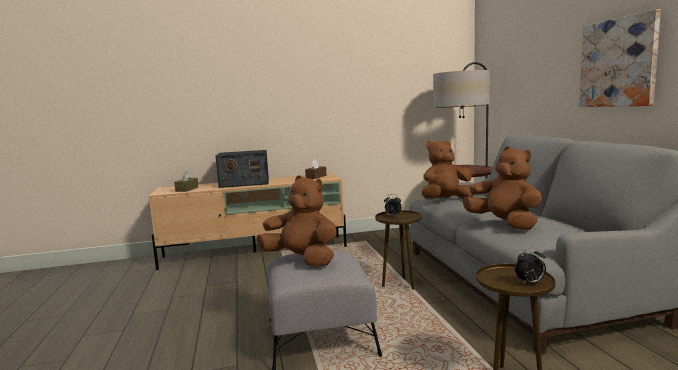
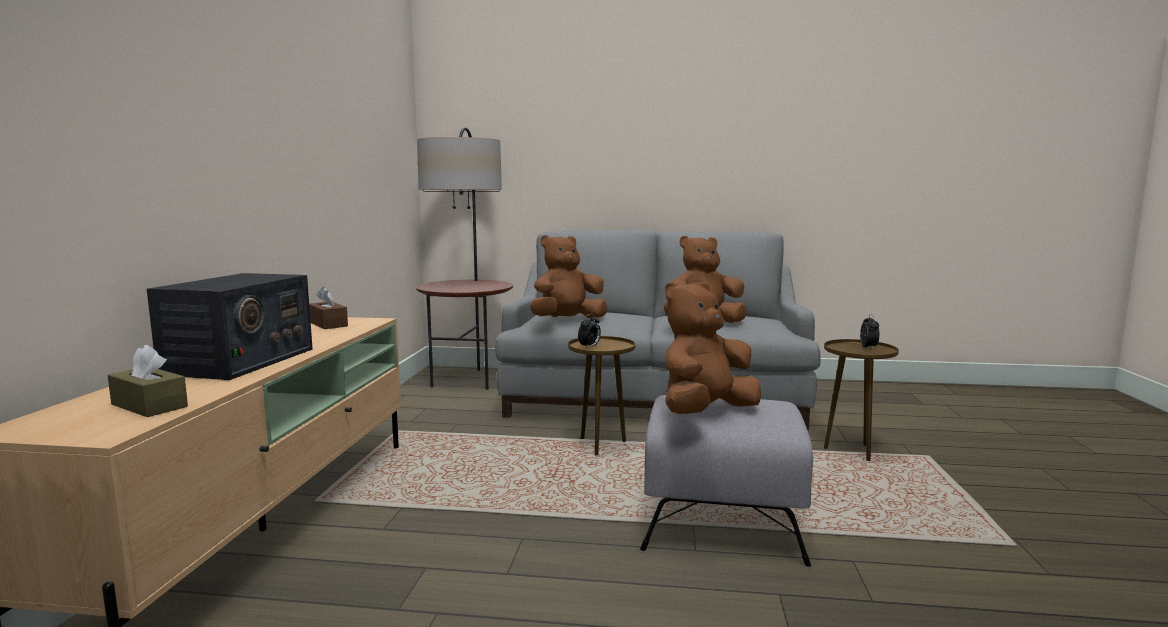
camera: 70 degrees left, 0 degrees up
(446, 200) = (567, 320): brown plush toy -> brown plush toy turned 60 degrees clockwise
(618, 63) = (684, 153): picture -> none

